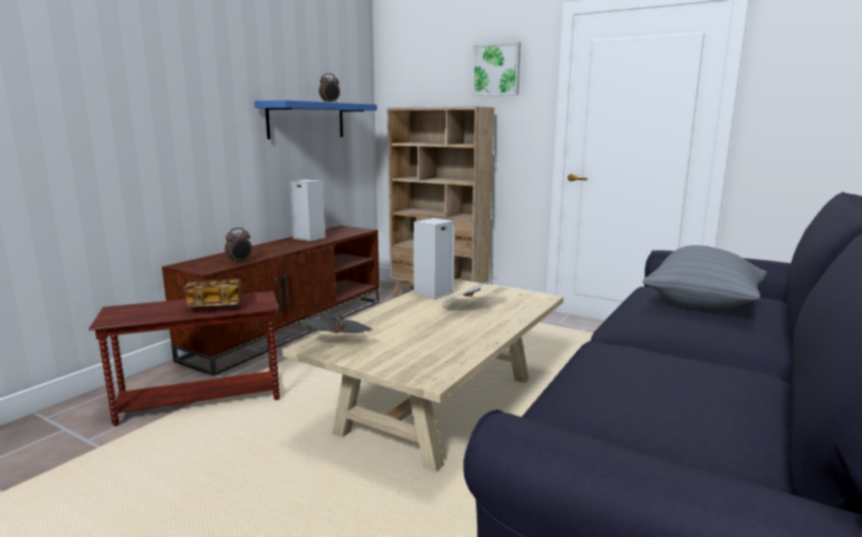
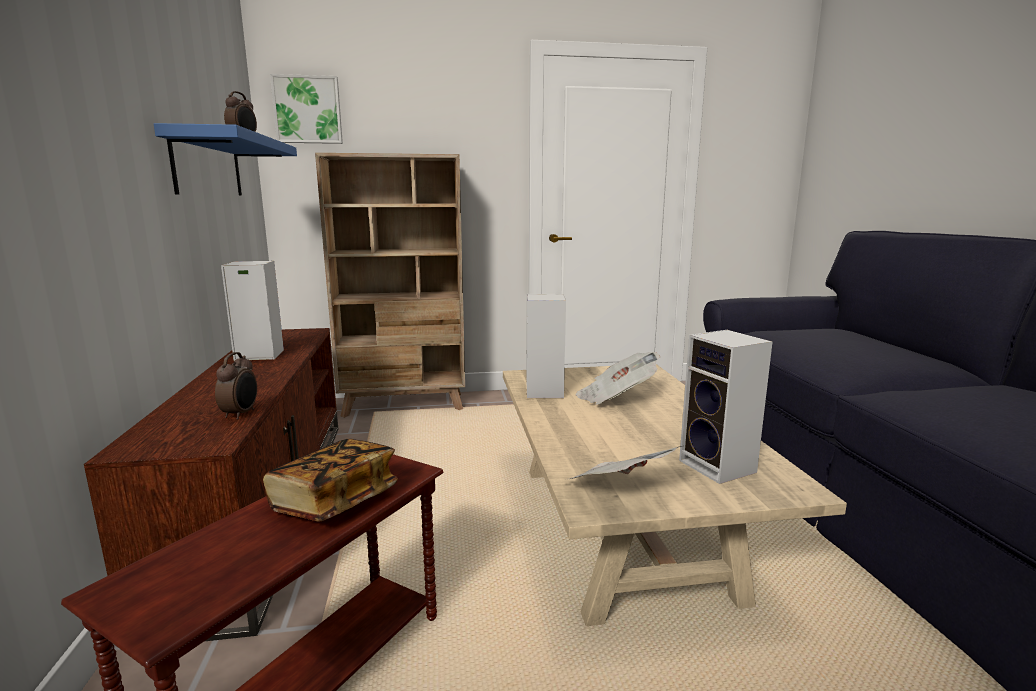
camera: 40 degrees left, 0 degrees up
(419, 355) = (720, 467): none -> speaker
(497, 70) = (452, 111): picture -> picture (308, 110)
(702, 304) = (832, 341): grey pillow -> none

